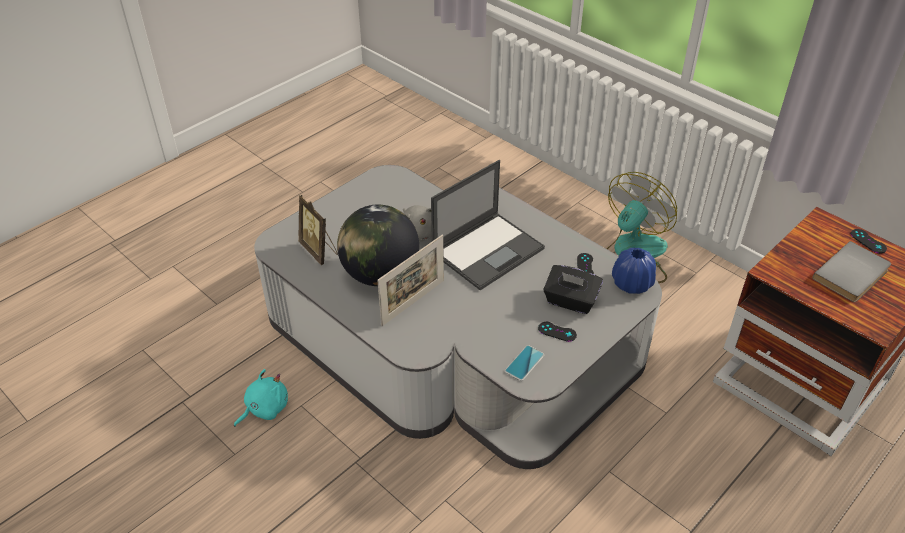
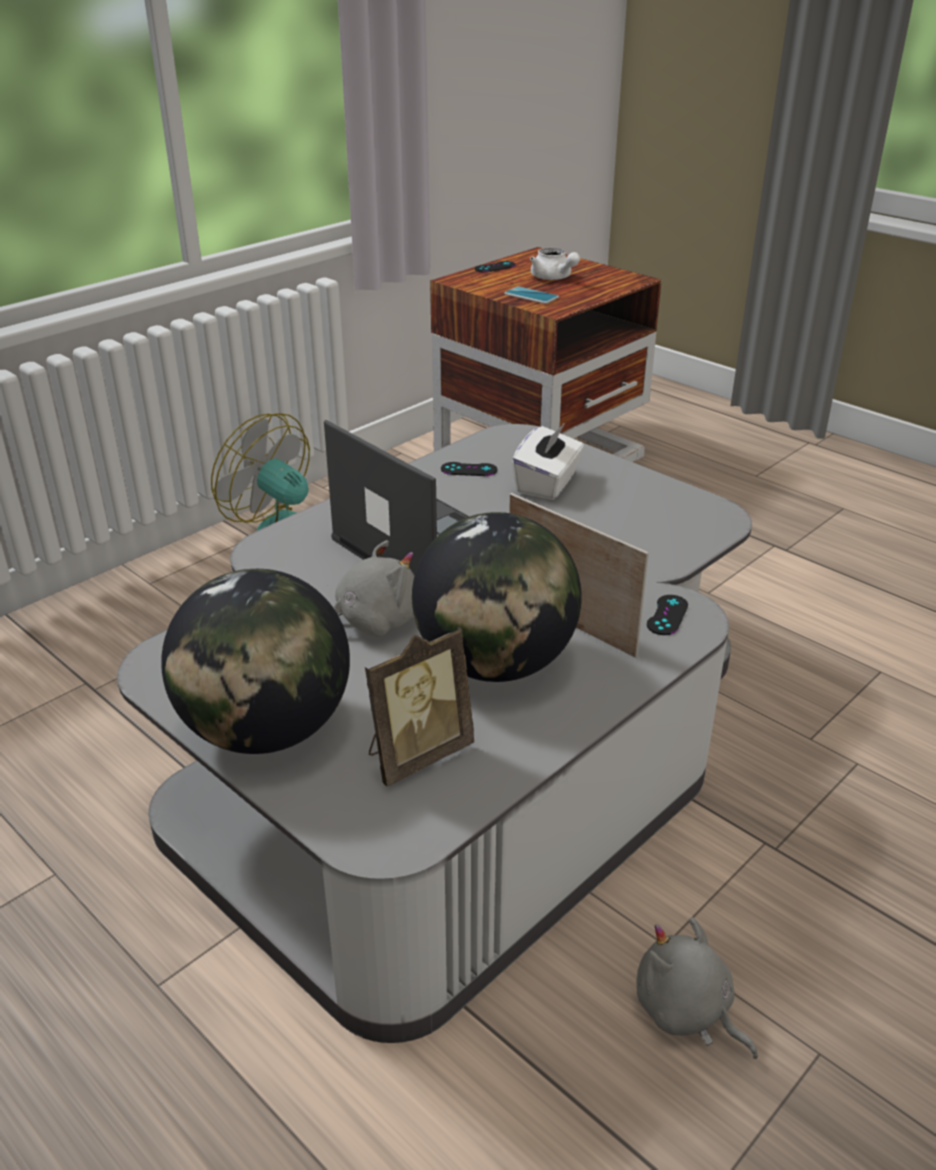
camera: 90 degrees left, 10 degrees down
(264, 408) = (686, 1011): turquoise plush toy -> grey plush toy
(341, 208) = (266, 730): none -> globe
(524, 363) = (684, 523): phone -> phone (531, 296)
(557, 332) = (613, 496): black game controller -> black game controller (667, 615)
(570, 301) = (547, 484): black tissue box -> white tissue box
(631, 284) = (507, 440): blue vase -> none
(853, 275) = (553, 278): grey book -> white teapot

